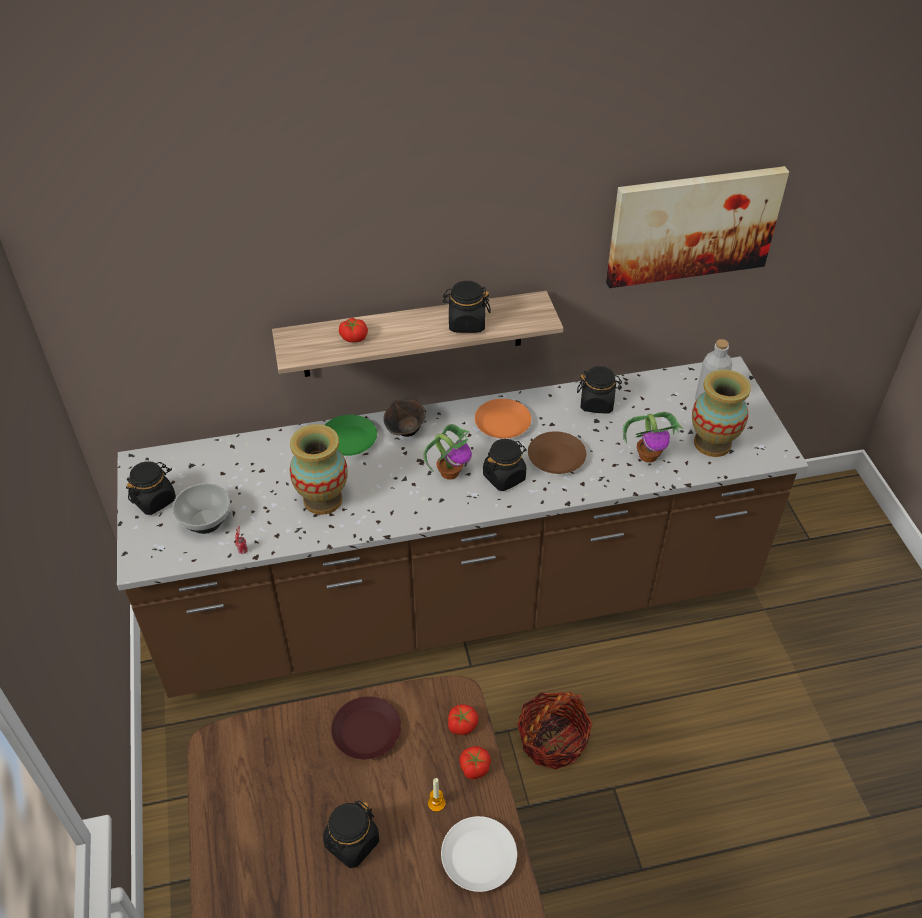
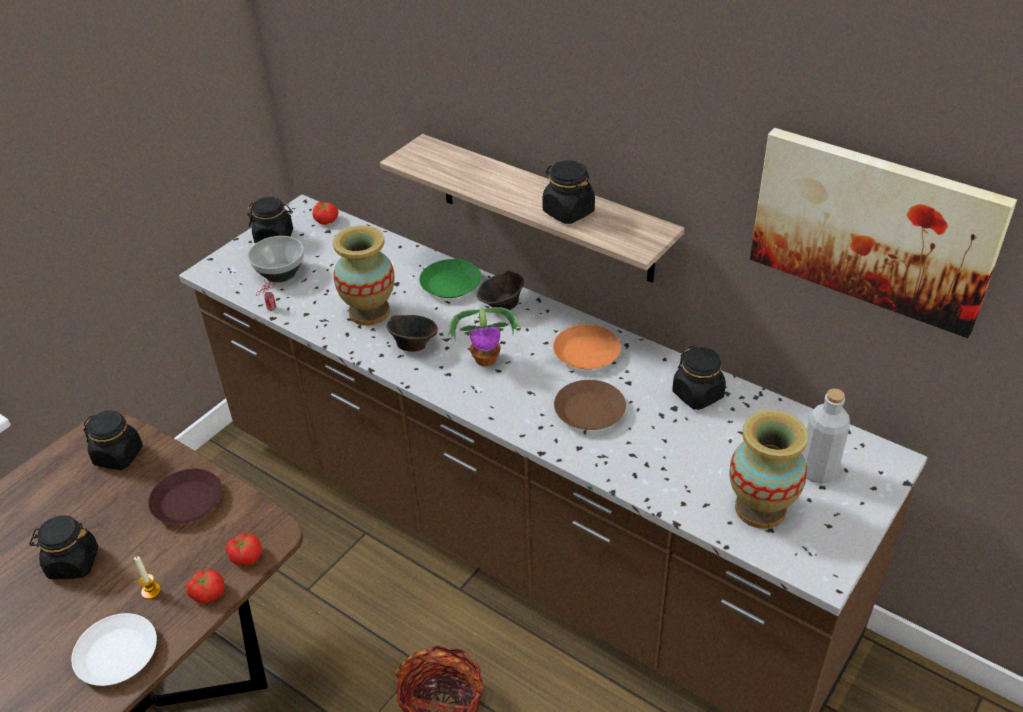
camera: 50 degrees right, 5 degrees down
(354, 337) = (466, 171): tomato -> tomato (326, 220)
(389, 498) = (413, 345): none -> brown bowl
(504, 477) = (522, 393): black jar -> black jar (119, 455)
(648, 455) = (677, 471): potted plant -> none

